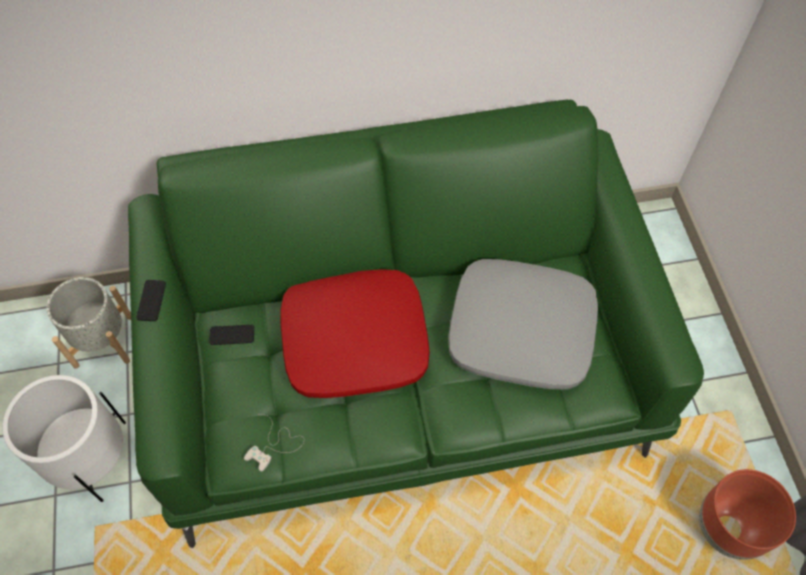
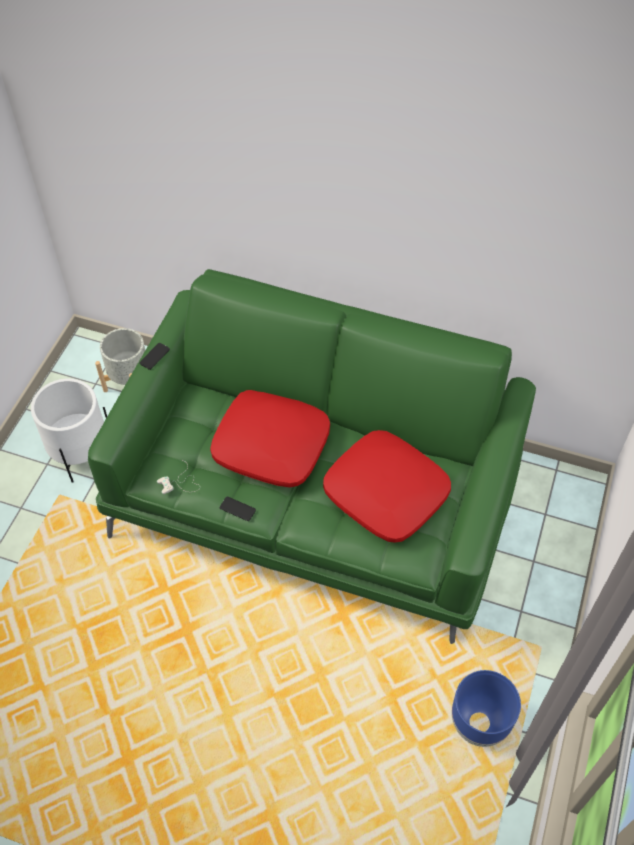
camera: 30 degrees right, 5 degrees down
(232, 335) = (196, 405): phone -> phone (237, 509)
(521, 331) = (386, 493): grey pillow -> red pillow
(728, 529) = (479, 723): brown planter -> blue planter

